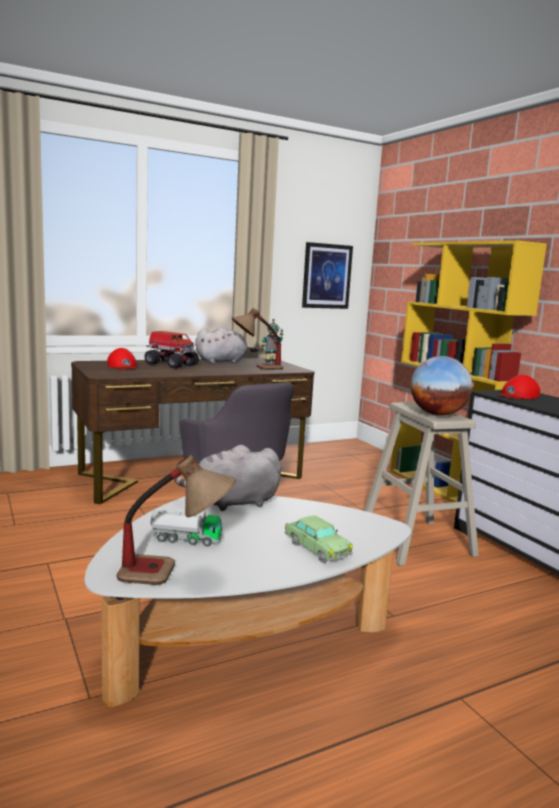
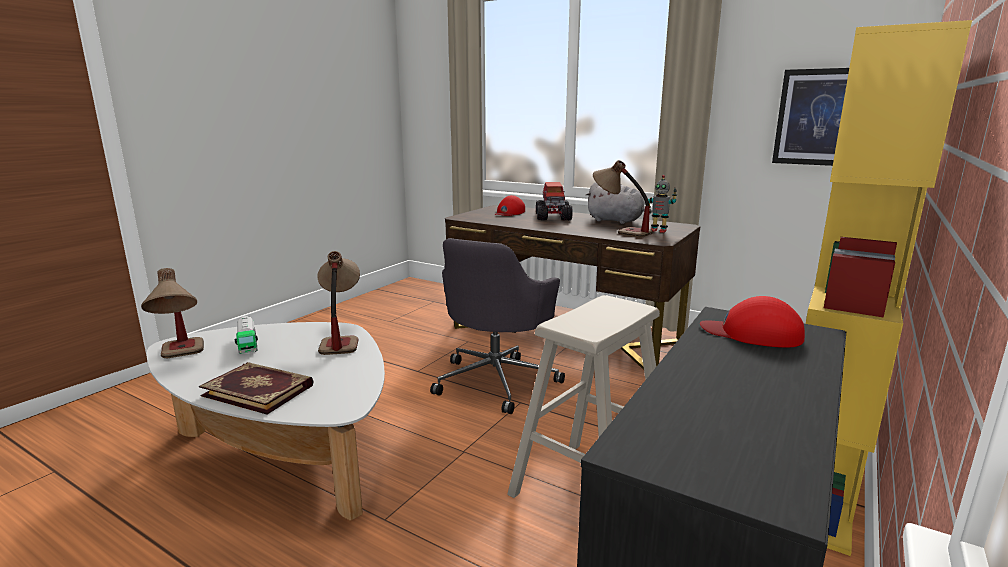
camera: 60 degrees right, 5 degrees up
(232, 503) = (340, 338): grey plush toy -> table lamp
(317, 549) = (259, 390): toy car -> book
(437, 414) = (585, 321): globe -> none

